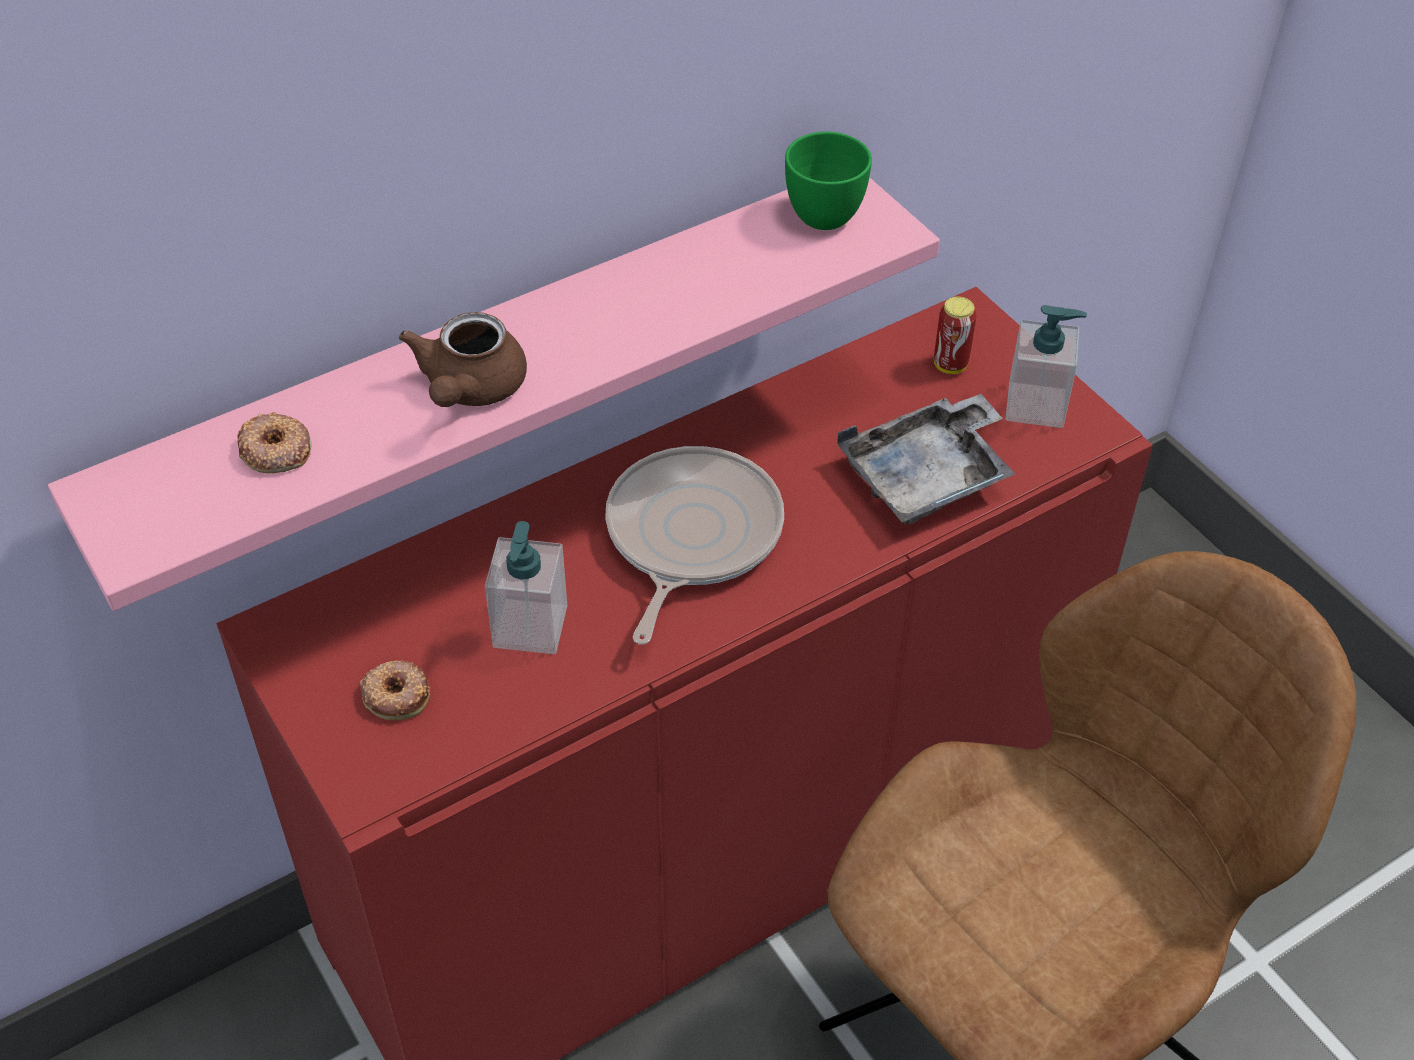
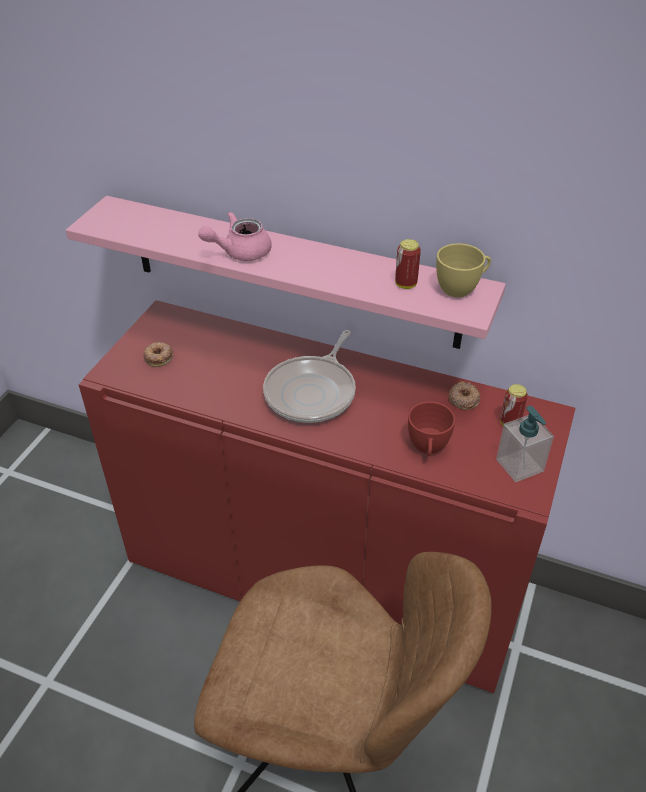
camera: 55 degrees right, 5 degrees down
(275, 450) = (164, 227): donut -> donut (463, 398)
(469, 390) = (240, 252): brown teapot -> pink teapot
(530, 627) = (222, 373): soap dispenser -> none
(690, 536) = (313, 392): frying pan -> frying pan turned 135 degrees clockwise
(760, 256) = (405, 284): none -> can
(826, 209) = (461, 288): green cup -> yellow cup
(927, 477) = (428, 449): grey tray -> red cup

